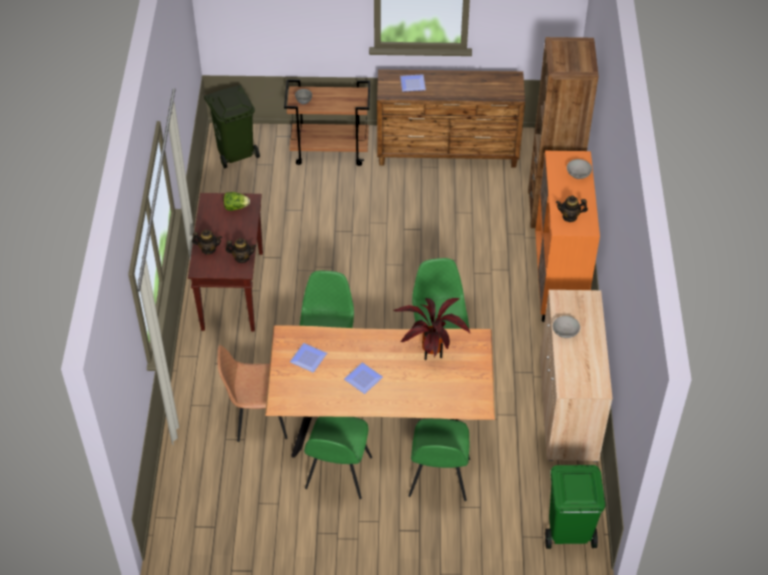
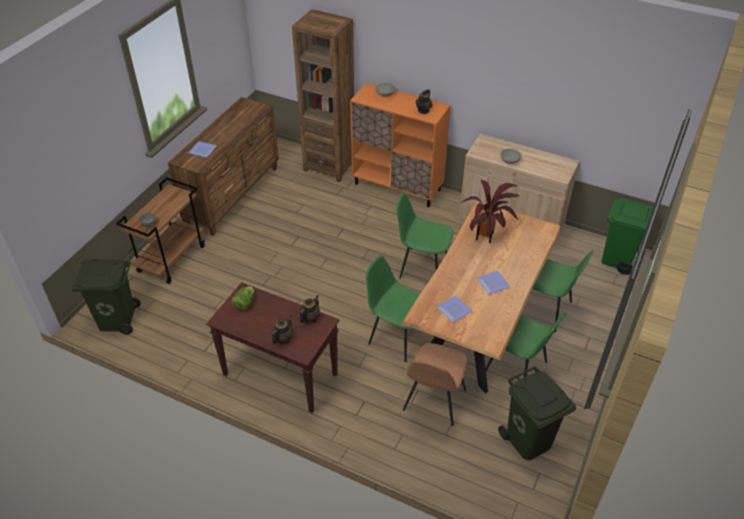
camera: 65 degrees left, 5 degrees down
(249, 508) = (528, 440): none -> green trash can

